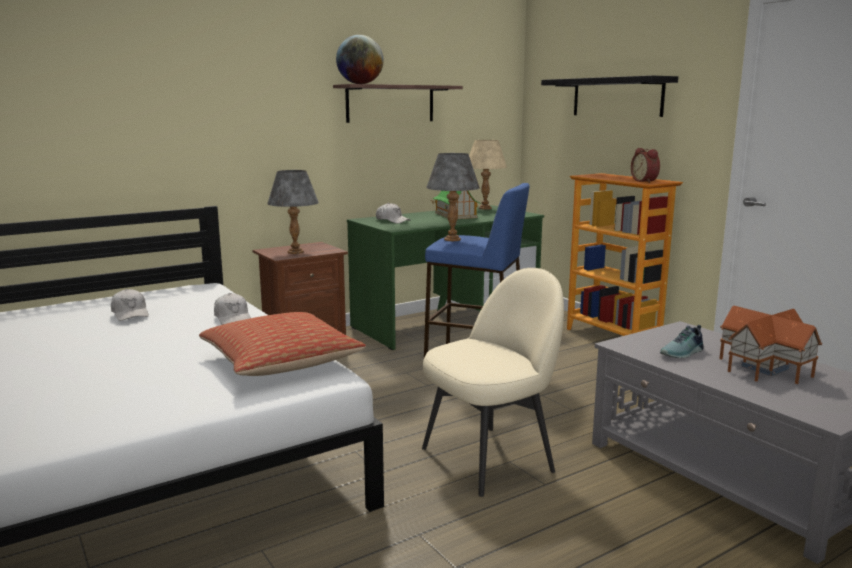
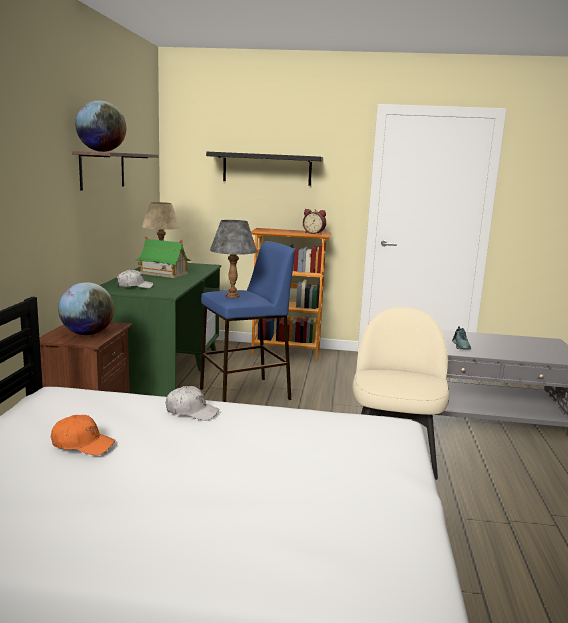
camera: 50 degrees left, 0 degrees up
(130, 313) = (83, 444): white cap -> orange cap
(281, 362) = (340, 429): pillow -> none
(295, 252) = (87, 334): grey table lamp -> globe
(763, 367) = (500, 343): toy house -> none

